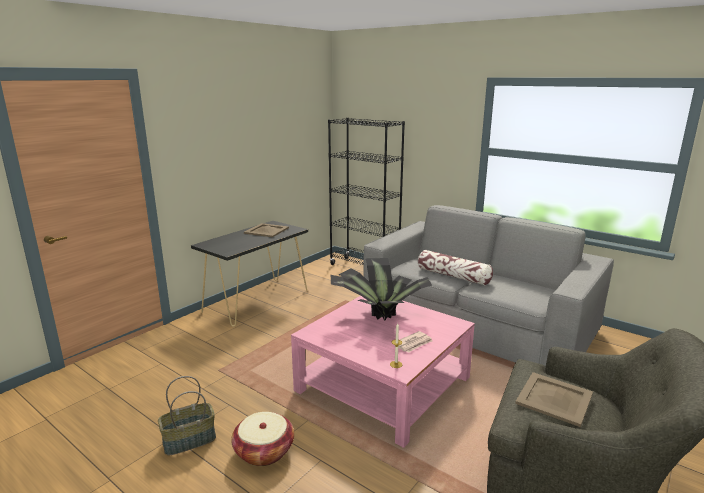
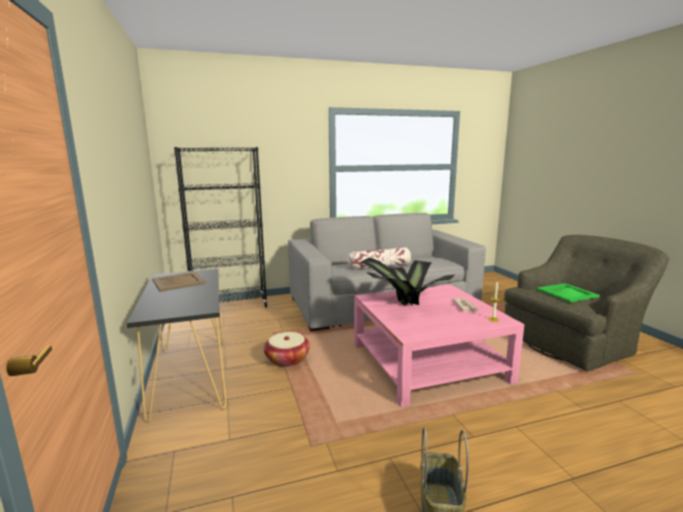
camera: 55 degrees left, 5 degrees down
(264, 451) = (488, 456): basket -> basket (287, 359)
(554, 399) = (567, 293): beige tray -> green tray

